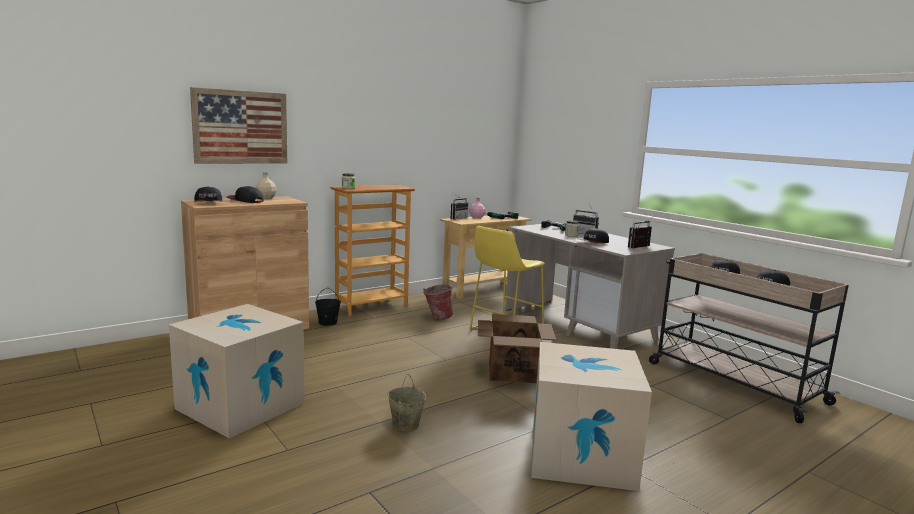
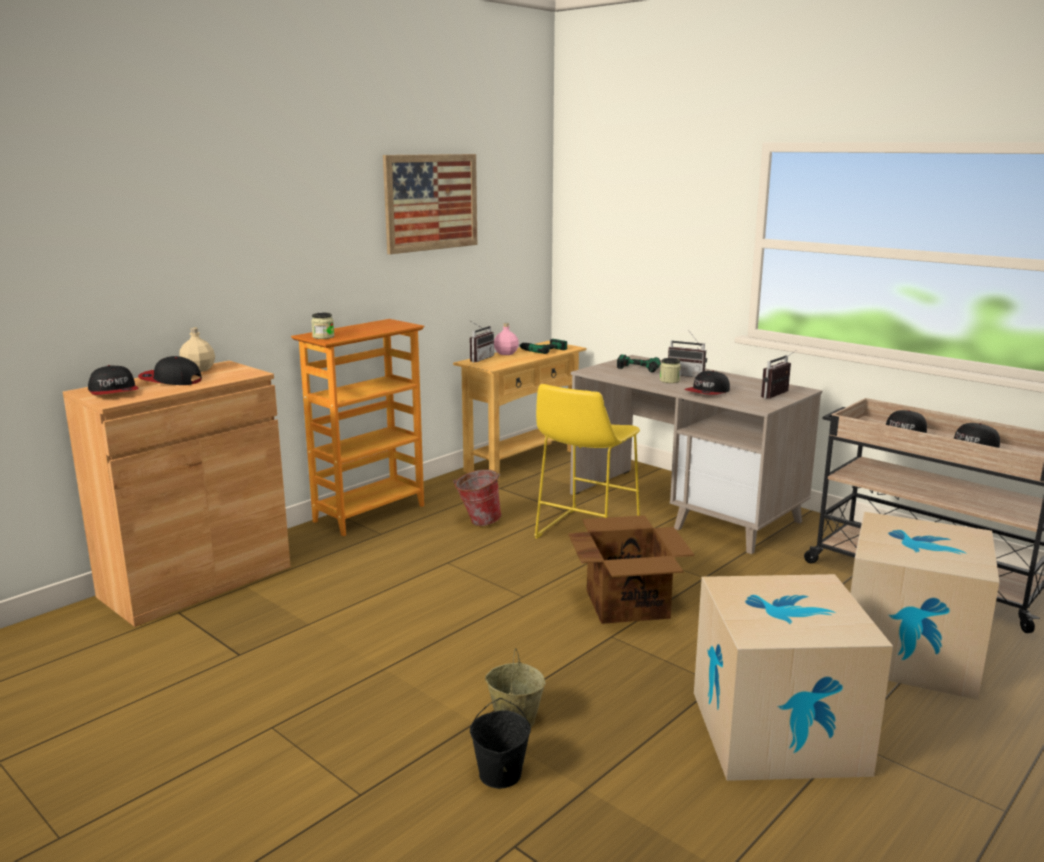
camera: 10 degrees left, 5 degrees up
(240, 406) = (250, 727): cardboard box -> cardboard box (909, 653)
(241, 127) = (146, 258): picture -> picture (431, 202)
(327, 323) = (315, 552): black bucket -> black bucket (500, 775)

